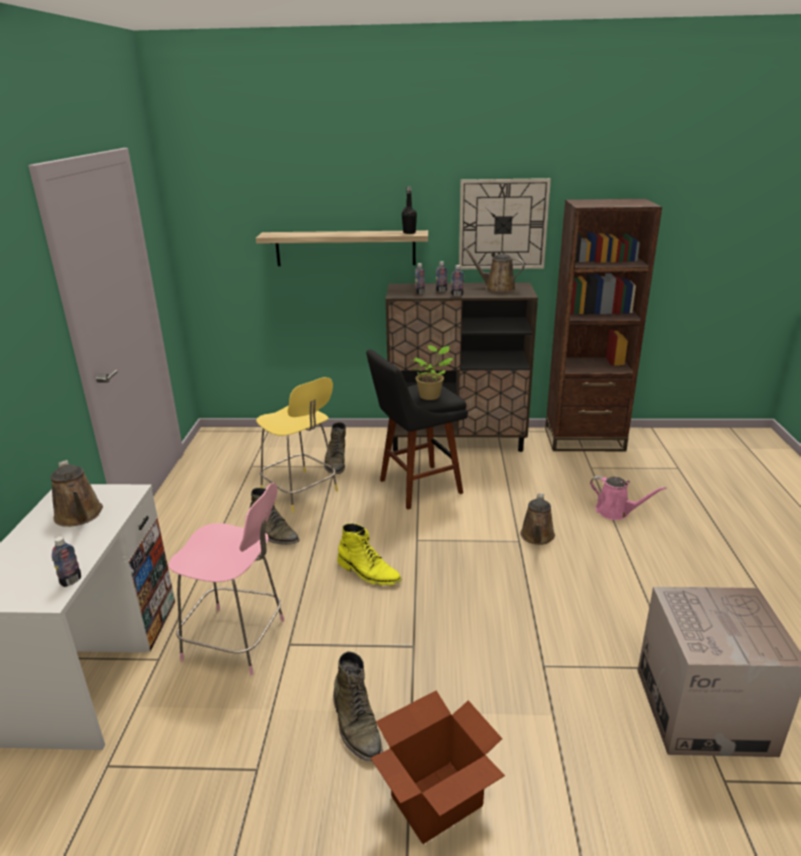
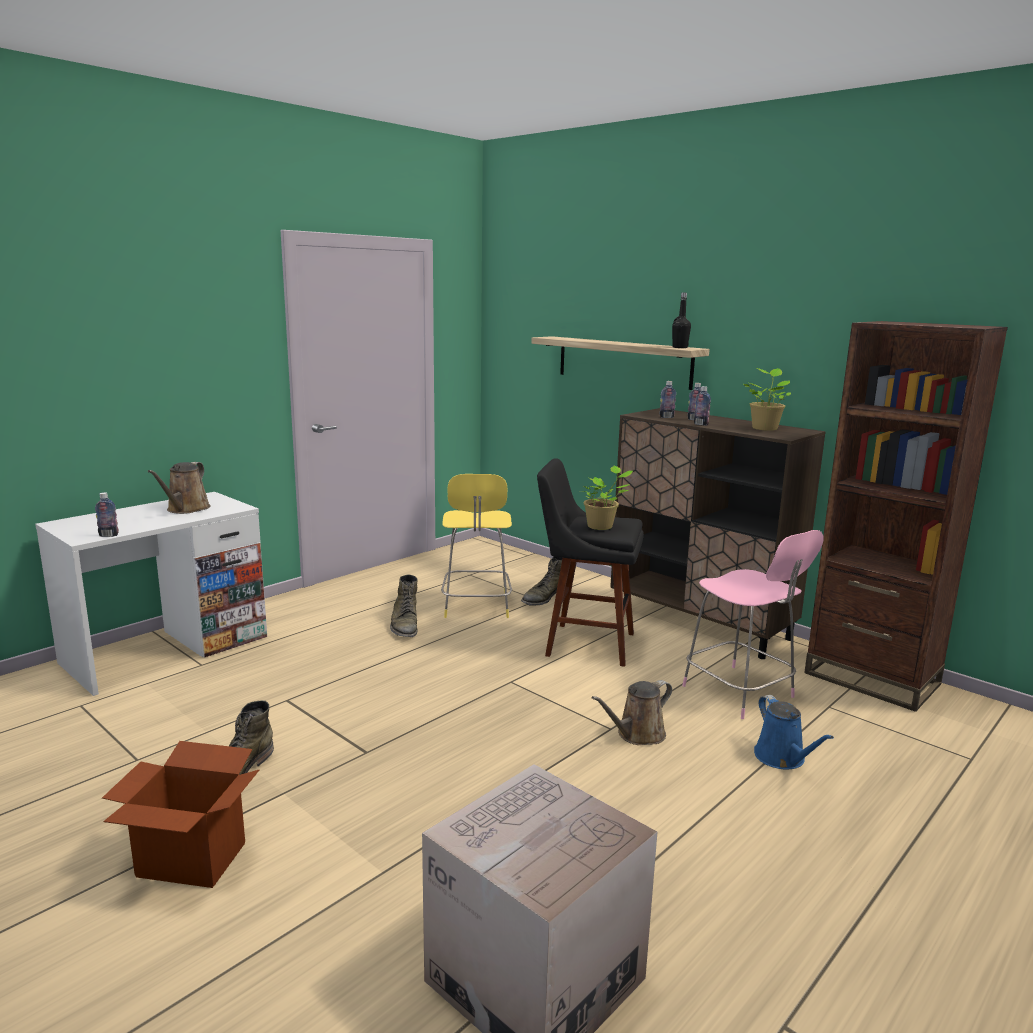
camera: 40 degrees right, 10 degrees down
(238, 641) = (261, 680): pink stool -> pink stool (740, 693)
(368, 572) = (426, 684): yellow boot -> none
(497, 288) = (765, 428): brown watering can -> potted plant
(503, 224) = (798, 349): wall clock -> none
(616, 511) = (782, 758): pink watering can -> blue watering can

